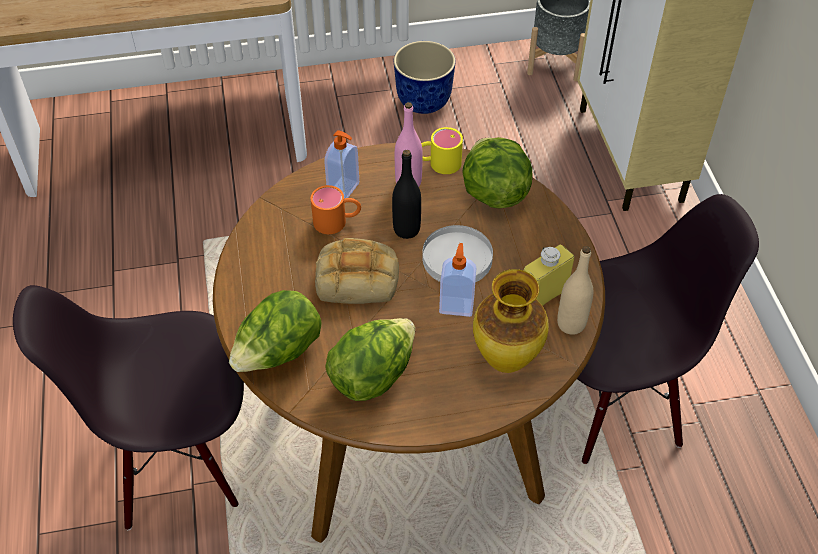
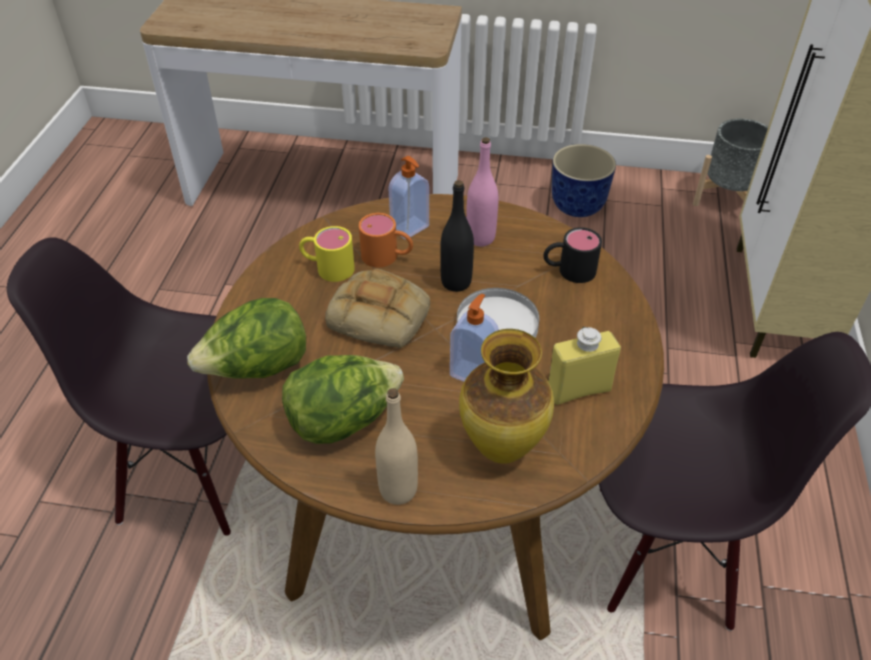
camera: 20 degrees right, 5 degrees down
(438, 163) = (521, 227): yellow mug -> yellow mug (327, 267)
(493, 194) = (568, 270): lettuce -> black mug
(571, 324) = (598, 430): beige bottle -> beige bottle (398, 490)

